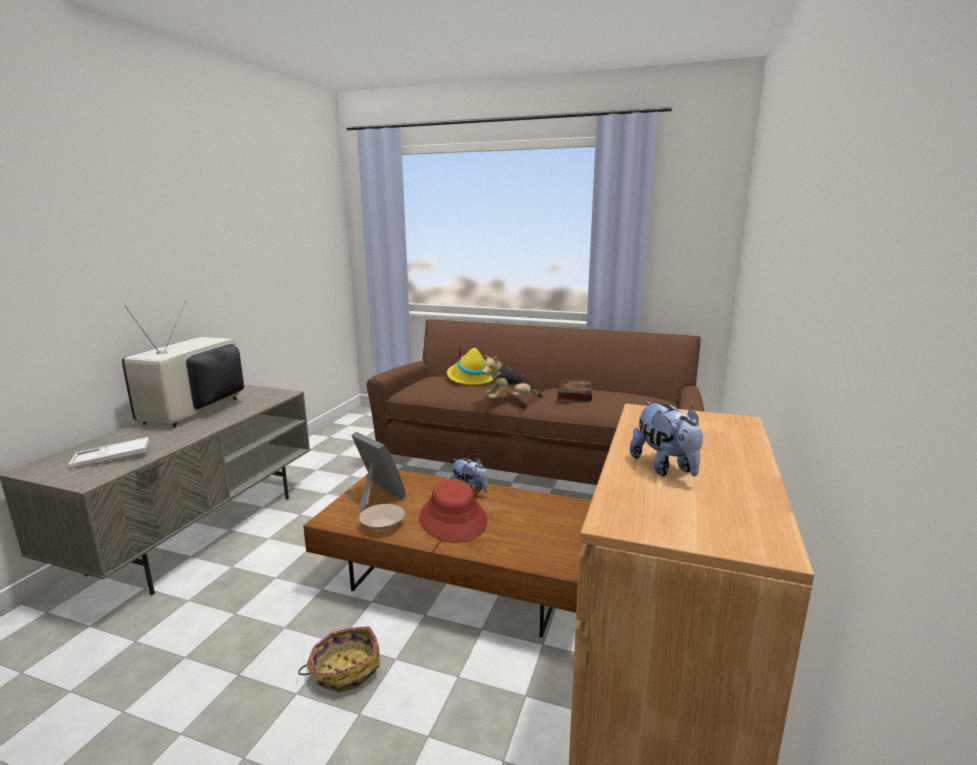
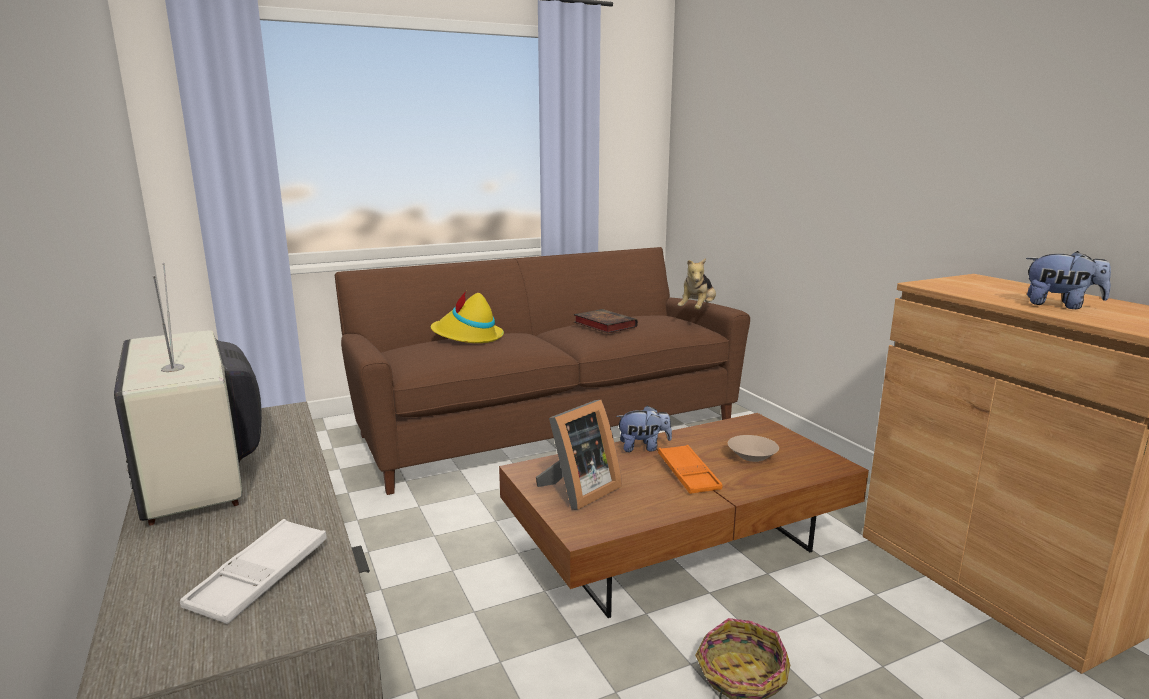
camera: 45 degrees left, 0 degrees up
(376, 498) = (578, 492): picture frame -> picture frame turned 135 degrees clockwise
(382, 525) = (646, 509): beige bowl -> beige bowl (752, 457)
(453, 519) = (688, 474): red hat -> orange tray
(510, 400) = (553, 348): plush toy -> plush toy (697, 310)

